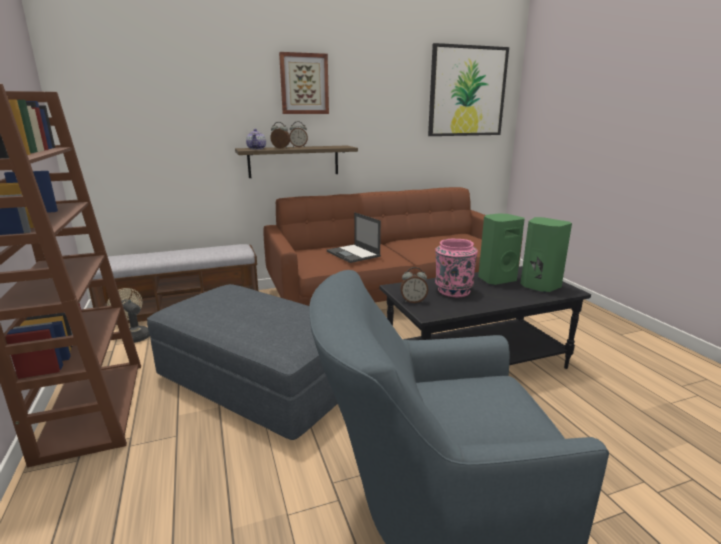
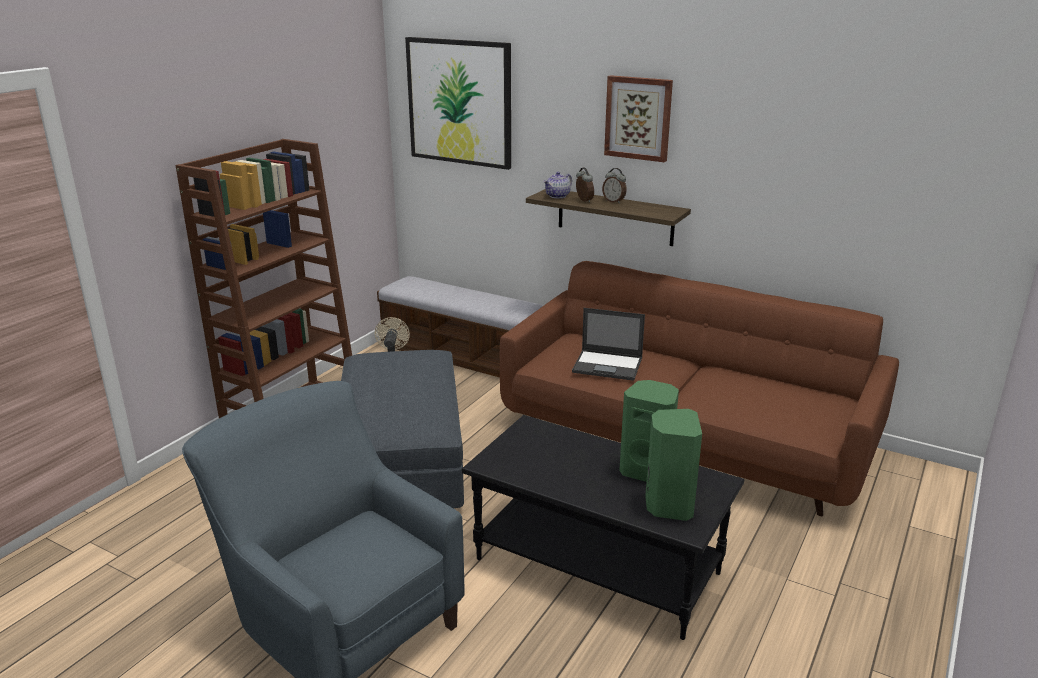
camera: 50 degrees right, 5 degrees up
(353, 254) = (608, 365): laptop -> laptop turned 90 degrees counterclockwise
(413, 301) = (506, 446): alarm clock -> none
(453, 291) = (566, 458): pink vase -> none
(467, 92) = (924, 154): picture -> picture (459, 102)

